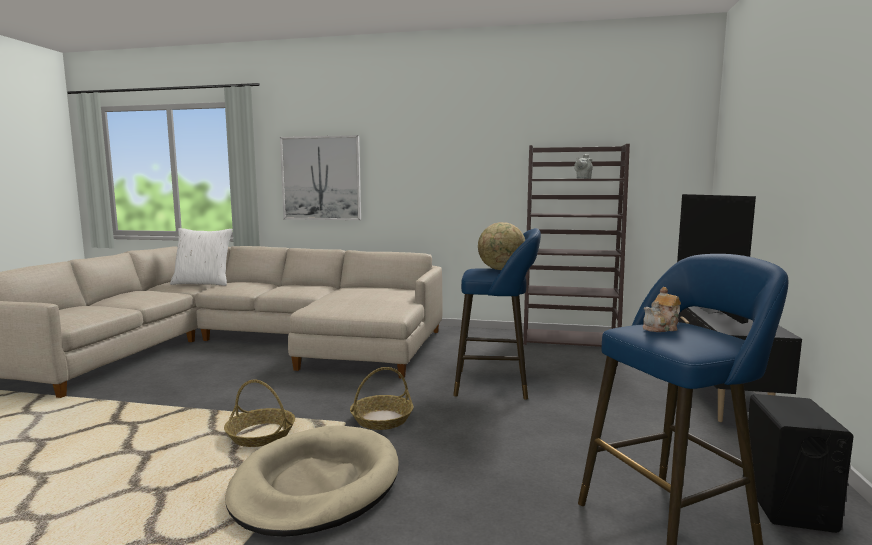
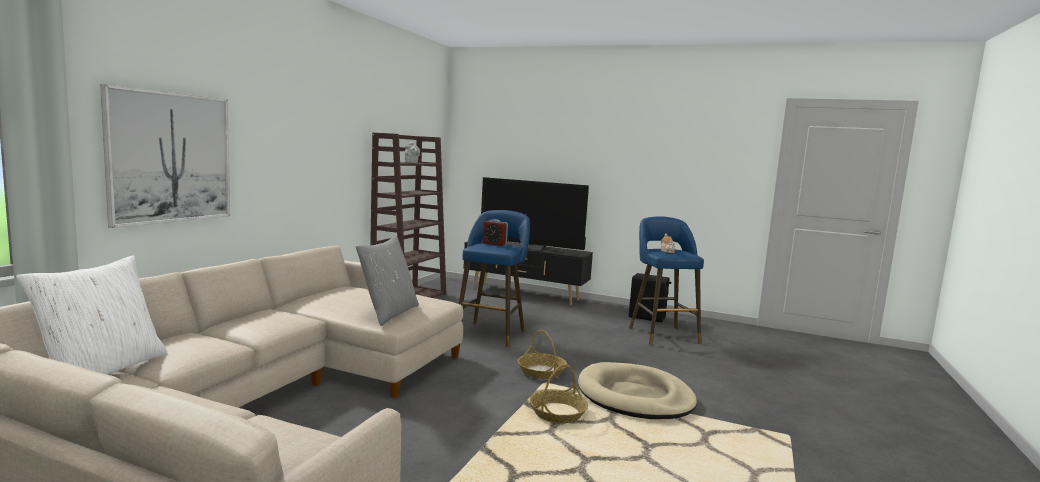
camera: 80 degrees left, 0 degrees up
(338, 305) = (388, 313): none -> grey pillow
(501, 269) = (494, 244): globe -> alarm clock

